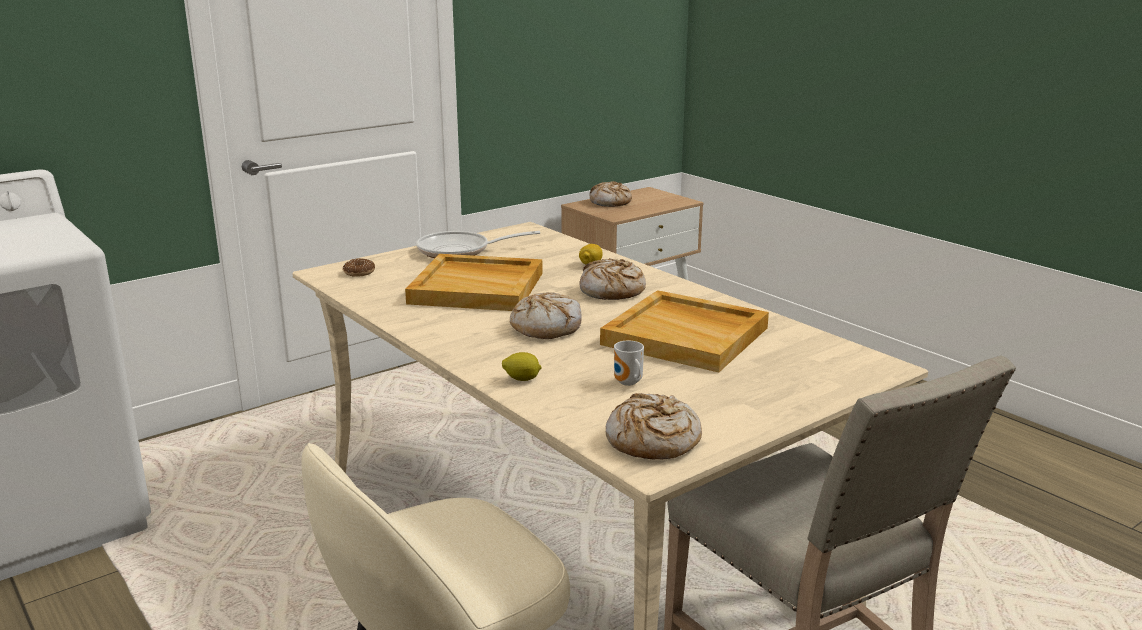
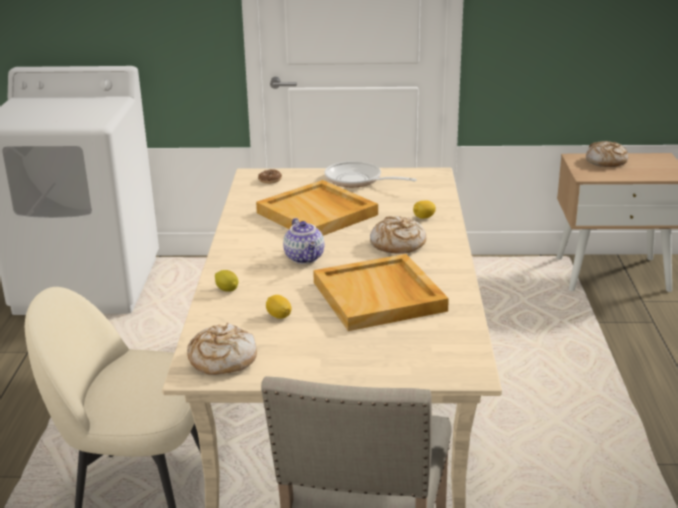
camera: 40 degrees right, 5 degrees up
(546, 327) = (305, 258): bread -> teapot
(627, 383) = (279, 316): mug -> lemon

